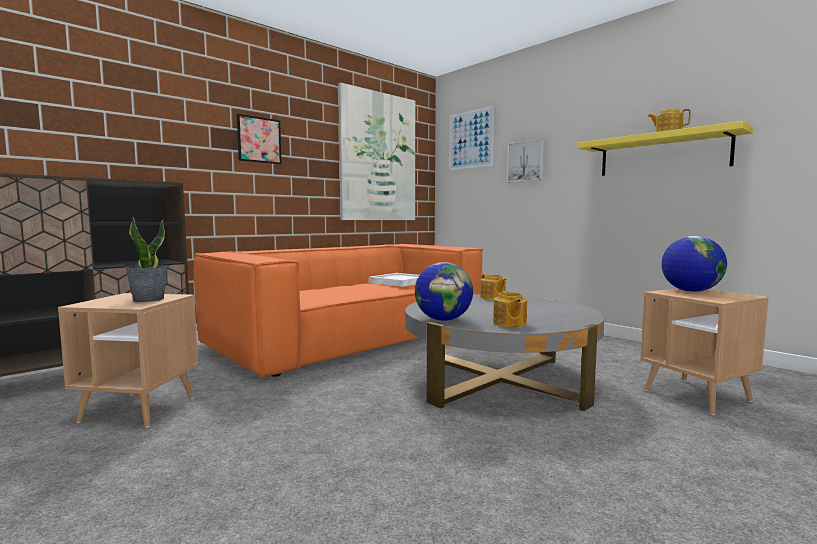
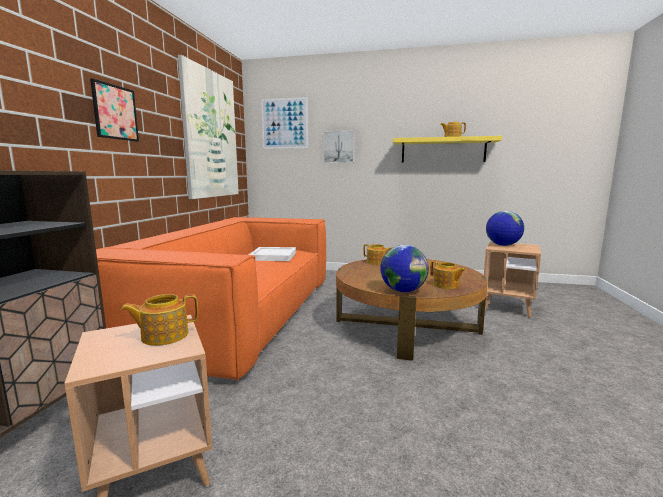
camera: 35 degrees left, 5 degrees up
(148, 300) = (164, 336): potted plant -> teapot
(499, 380) = (406, 325): grey coffee table -> brown coffee table

